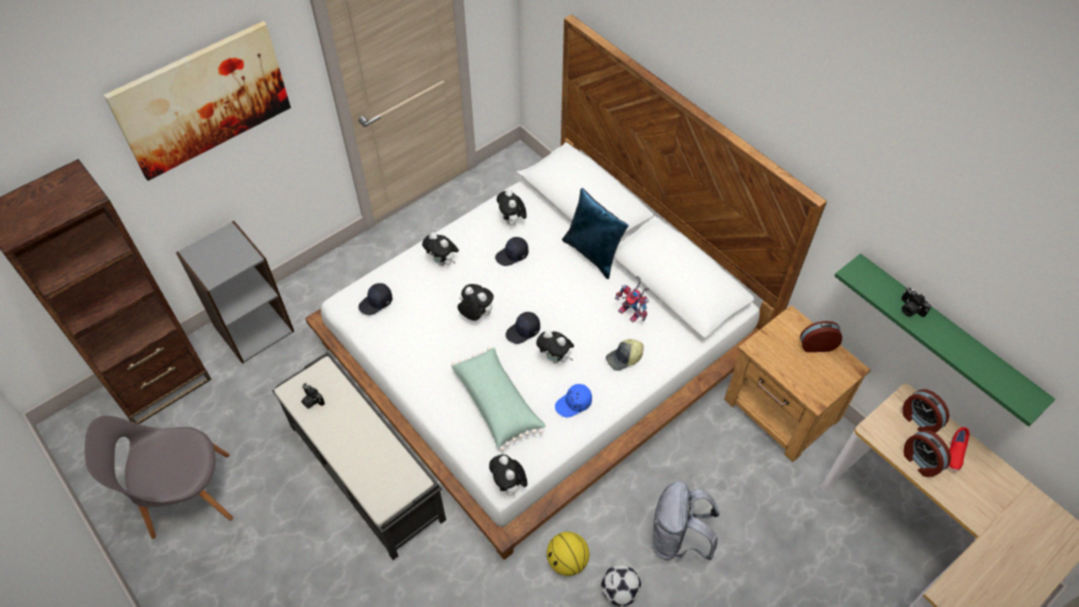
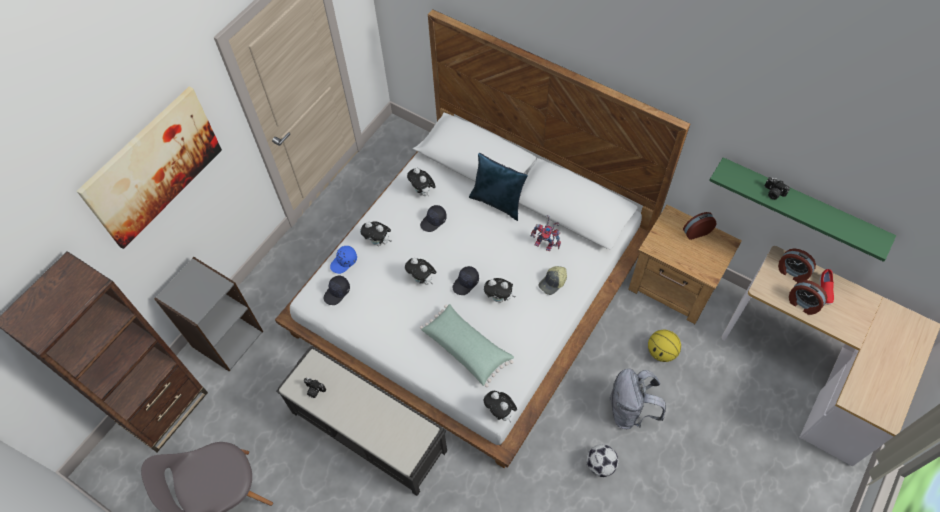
camera: 15 degrees left, 5 degrees up
(476, 315) = (422, 280): plush toy -> plush toy turned 150 degrees counterclockwise
(567, 561) = (553, 454): basketball -> basketball (661, 352)
(574, 404) = (527, 332): blue cap -> blue cap (344, 262)

